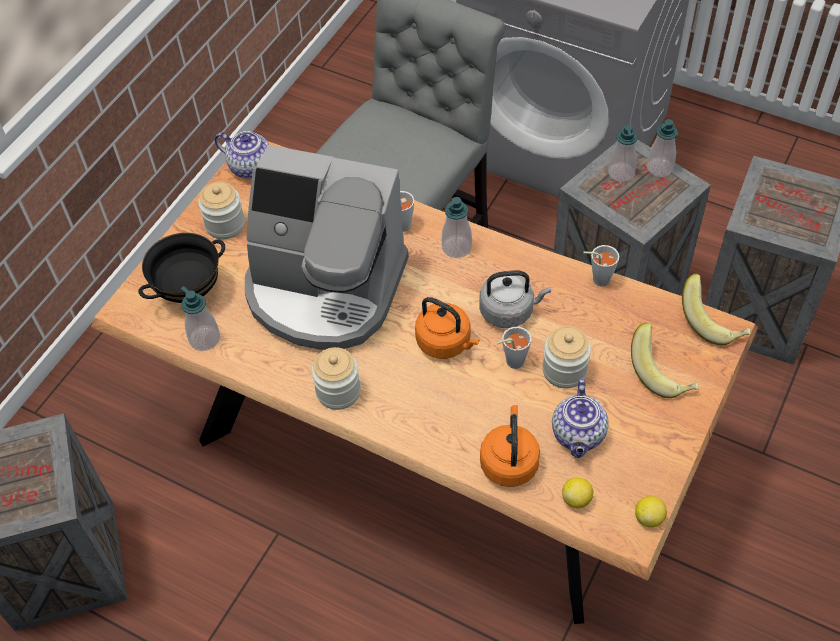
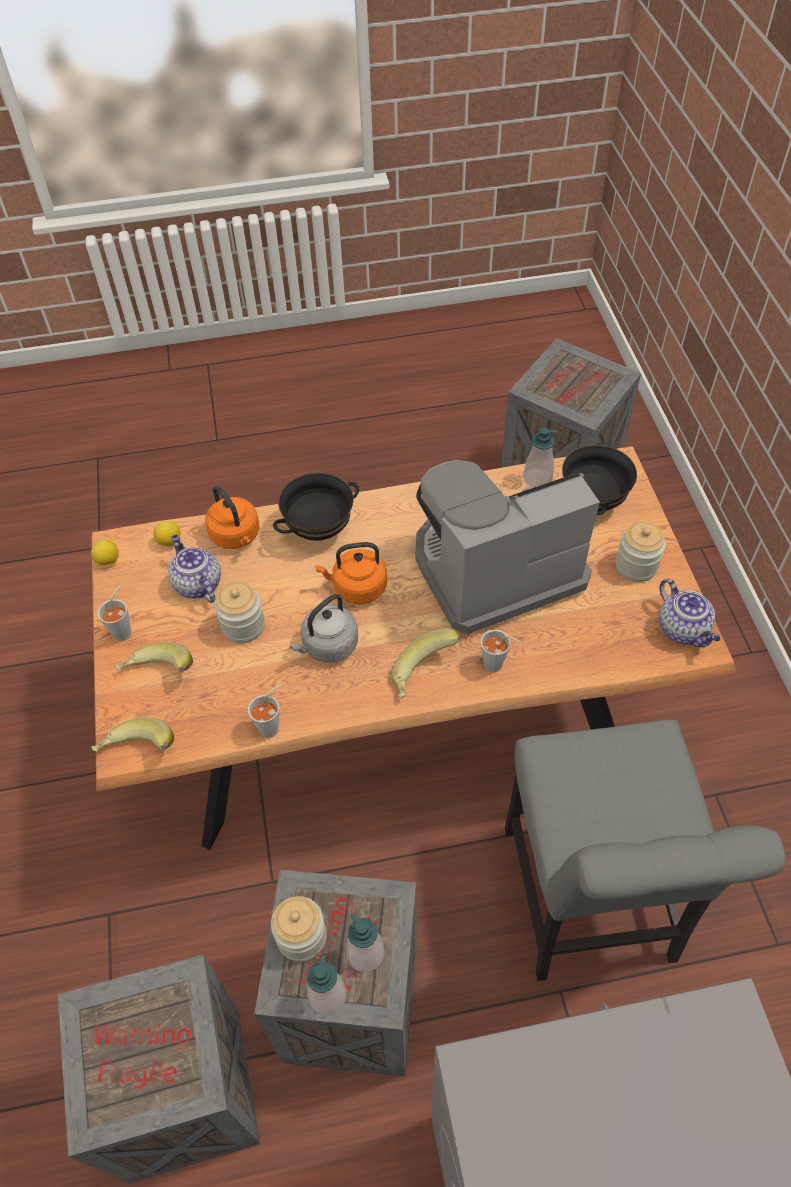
camera: 140 degrees right, 0 degrees up
(252, 168) = (683, 629): teapot -> teapot turned 105 degrees counterclockwise
(338, 391) = (403, 506): jar -> jar (301, 936)
(431, 416) = (319, 530): none -> black bowl
(456, 247) = (424, 674): soap dispenser -> banana
(511, 362) = (292, 605): grey cup -> grey cup (125, 630)

